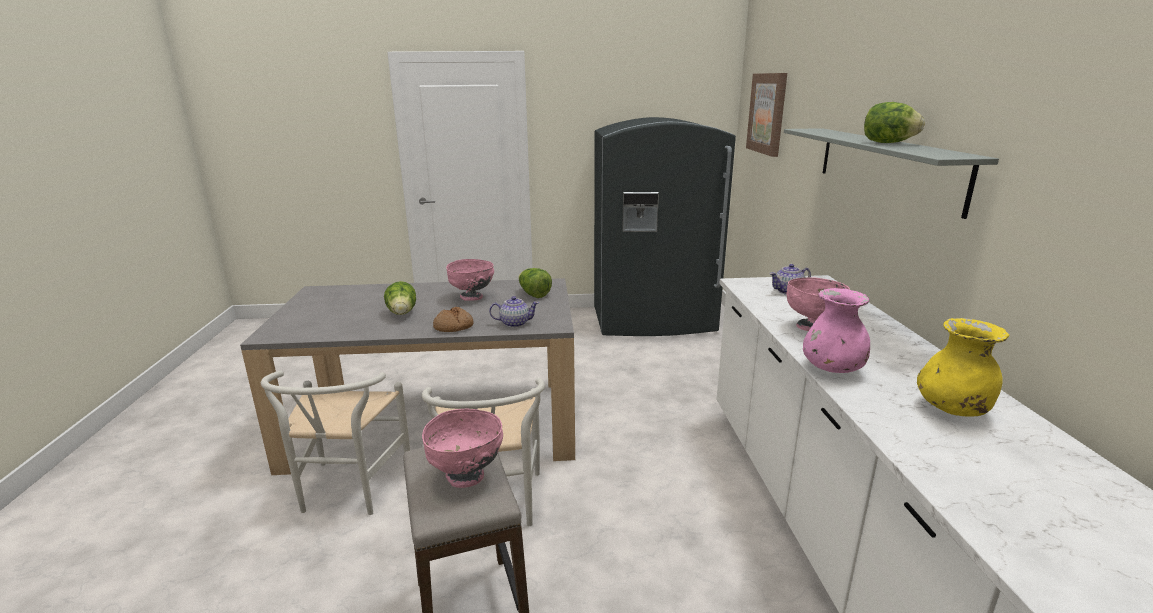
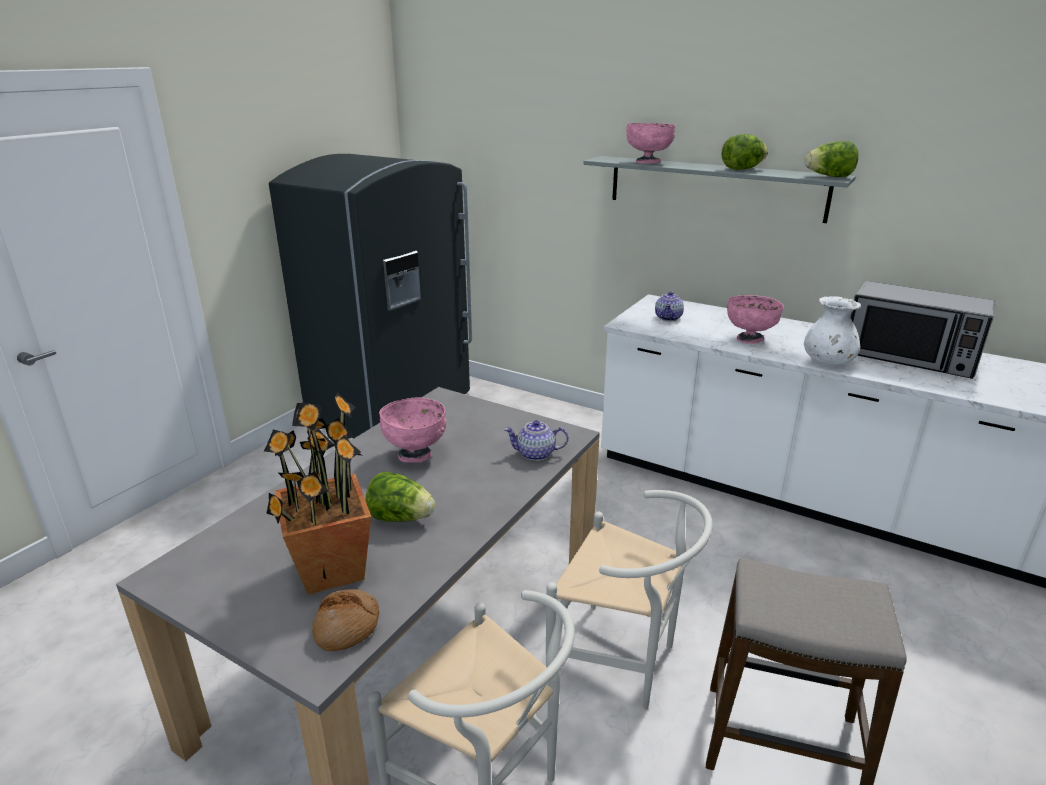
camera: 55 degrees left, 5 degrees up
(343, 315) = (331, 569): none -> potted plant
(453, 327) = (498, 493): bread -> bread (347, 627)
(466, 477) = (814, 596): pink bowl -> pink bowl (648, 162)
(514, 323) = (536, 454): teapot -> teapot turned 120 degrees counterclockwise
(533, 294) = (463, 417): lettuce -> lettuce (829, 176)
(767, 113) = (479, 140): picture -> none
(832, 369) = (828, 362): pink vase -> white vase
(952, 410) = (909, 357): yellow vase -> microwave

